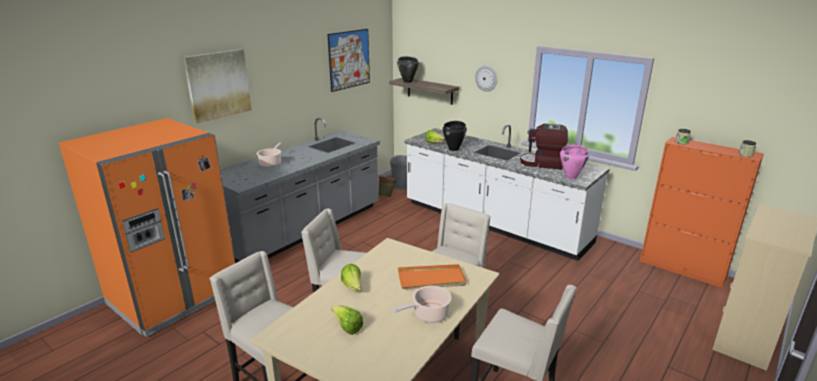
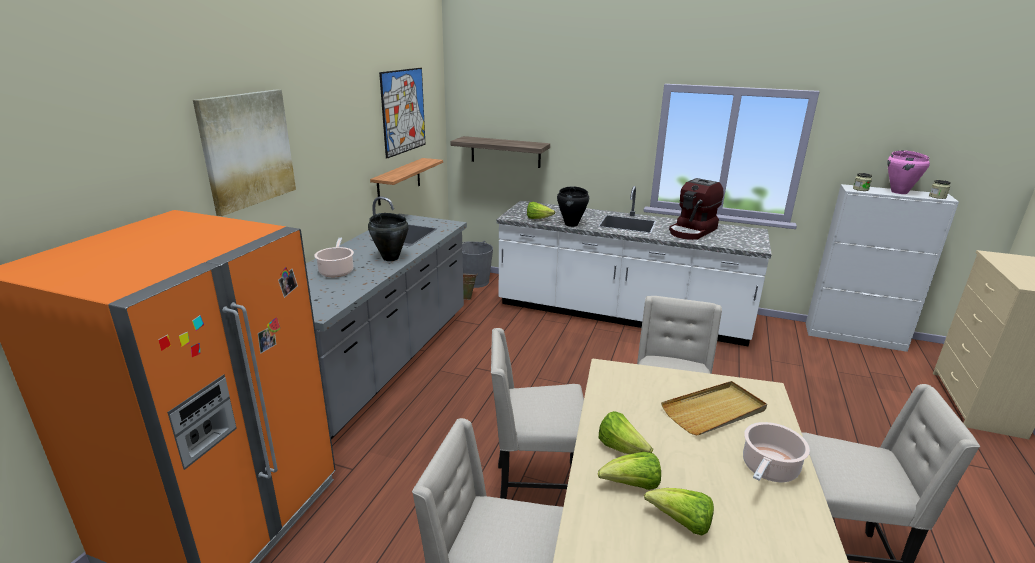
camera: 20 degrees left, 0 degrees up
(339, 305) = (632, 485): none -> lettuce
(343, 107) = (399, 181): none -> shelf
(408, 81) = (477, 140): black cooking pot -> black cooking pot (391, 258)
(431, 279) = (714, 411): orange tray -> beige tray
(486, 78) = (591, 130): wall clock -> none
(542, 163) = (693, 231): coffee machine -> coffee machine turned 45 degrees counterclockwise
(571, 177) = (741, 243): pink cooking pot -> pink cooking pot (899, 192)
(682, 269) = (854, 337): orange cabinet -> white cabinet

